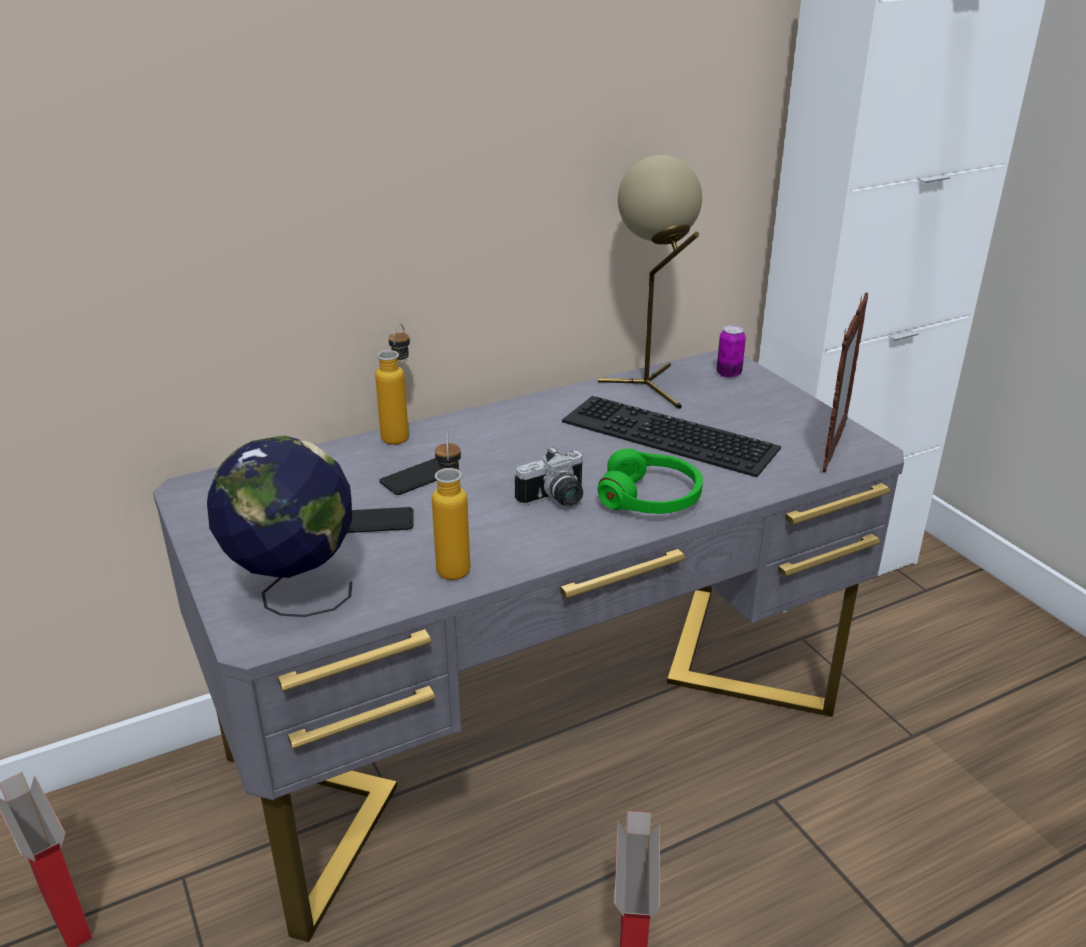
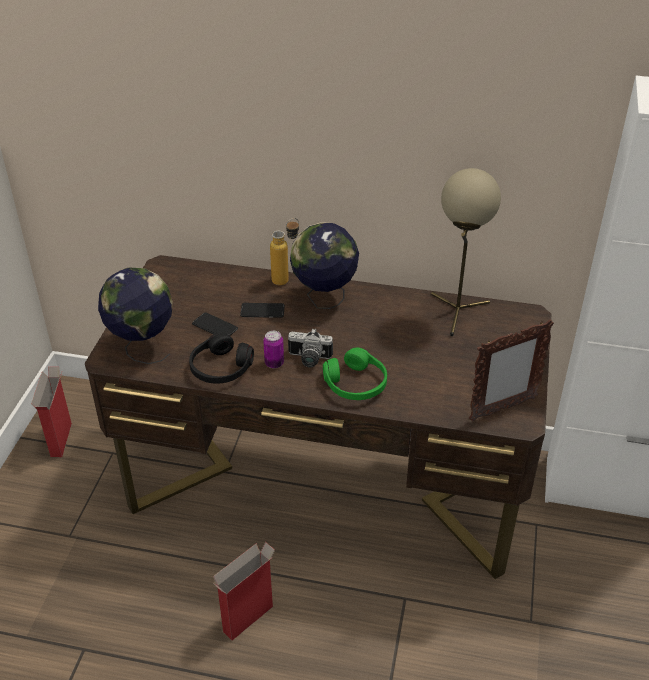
camera: 40 degrees right, 10 degrees up
(453, 563) = (220, 368): bottle -> black headphones
(481, 434) = (324, 299): none -> globe
(540, 733) = (325, 485): grey desk -> brown desk
(665, 436) = (417, 350): keyboard -> none
(728, 374) = (518, 326): can -> can (274, 363)

